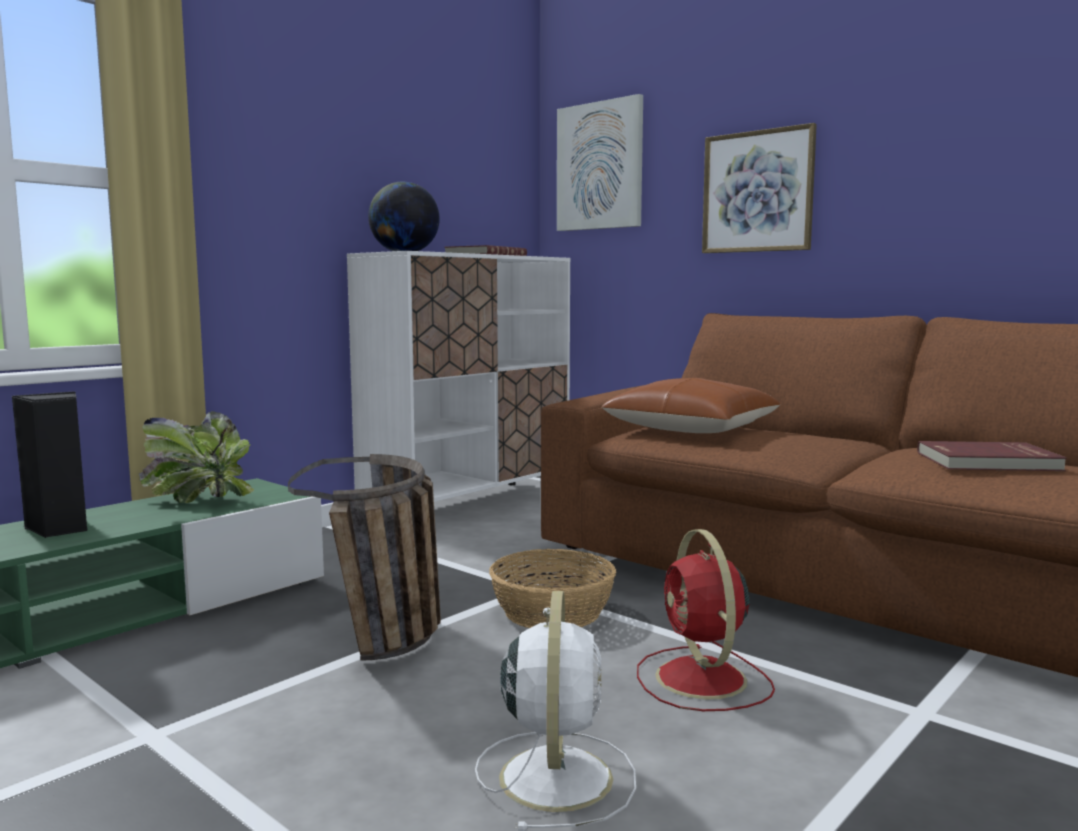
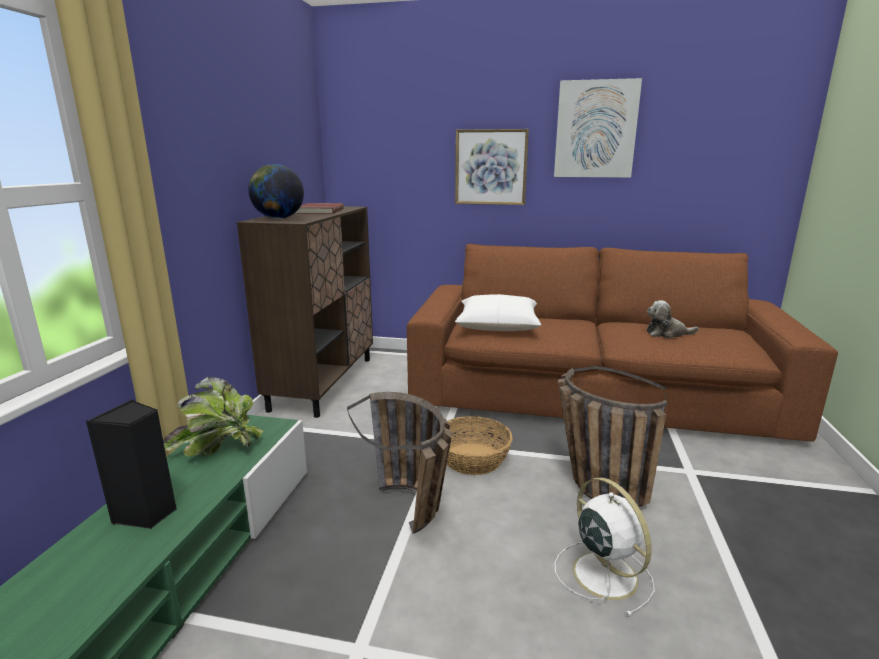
camera: 30 degrees left, 10 degrees up
(469, 506) = (323, 382): white cabinet -> brown cabinet
(600, 166) = (373, 140): picture -> picture (595, 129)
(691, 429) = (497, 325): brown pillow -> white pillow
(702, 680) = (593, 483): red fan -> basket
(988, 462) = (667, 333): red book -> plush toy

